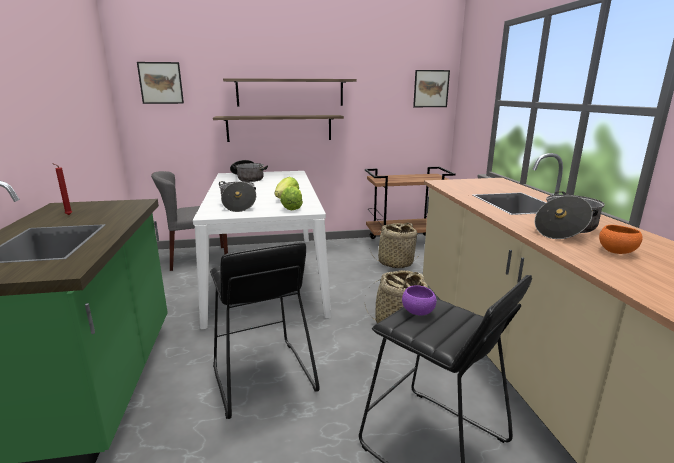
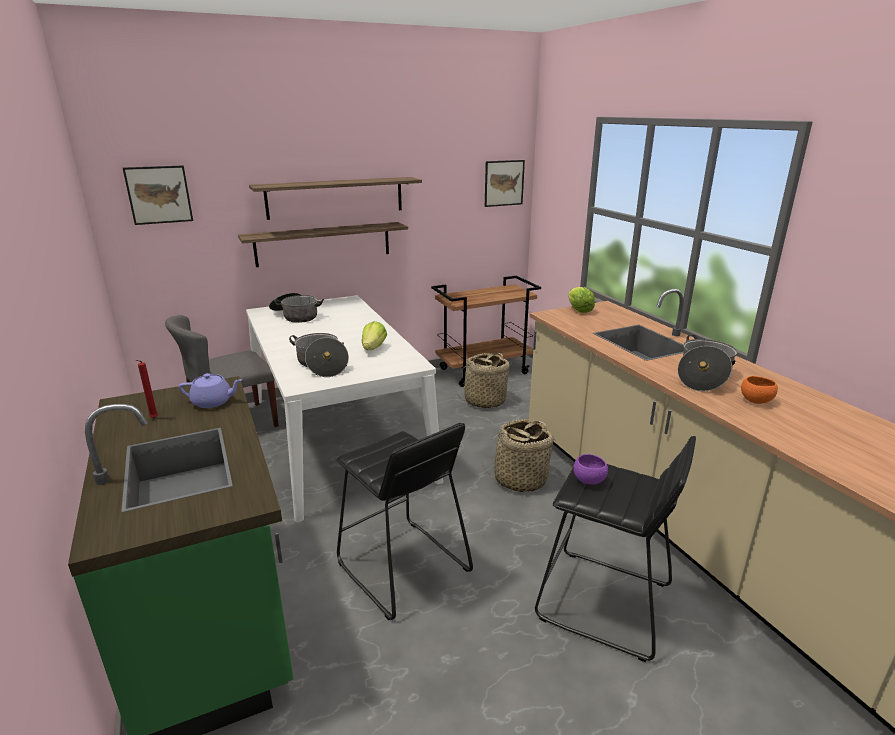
camera: 15 degrees left, 5 degrees up
(120, 210) = (213, 402): none -> purple teapot
(292, 208) = (391, 363): lettuce -> lettuce (578, 310)

